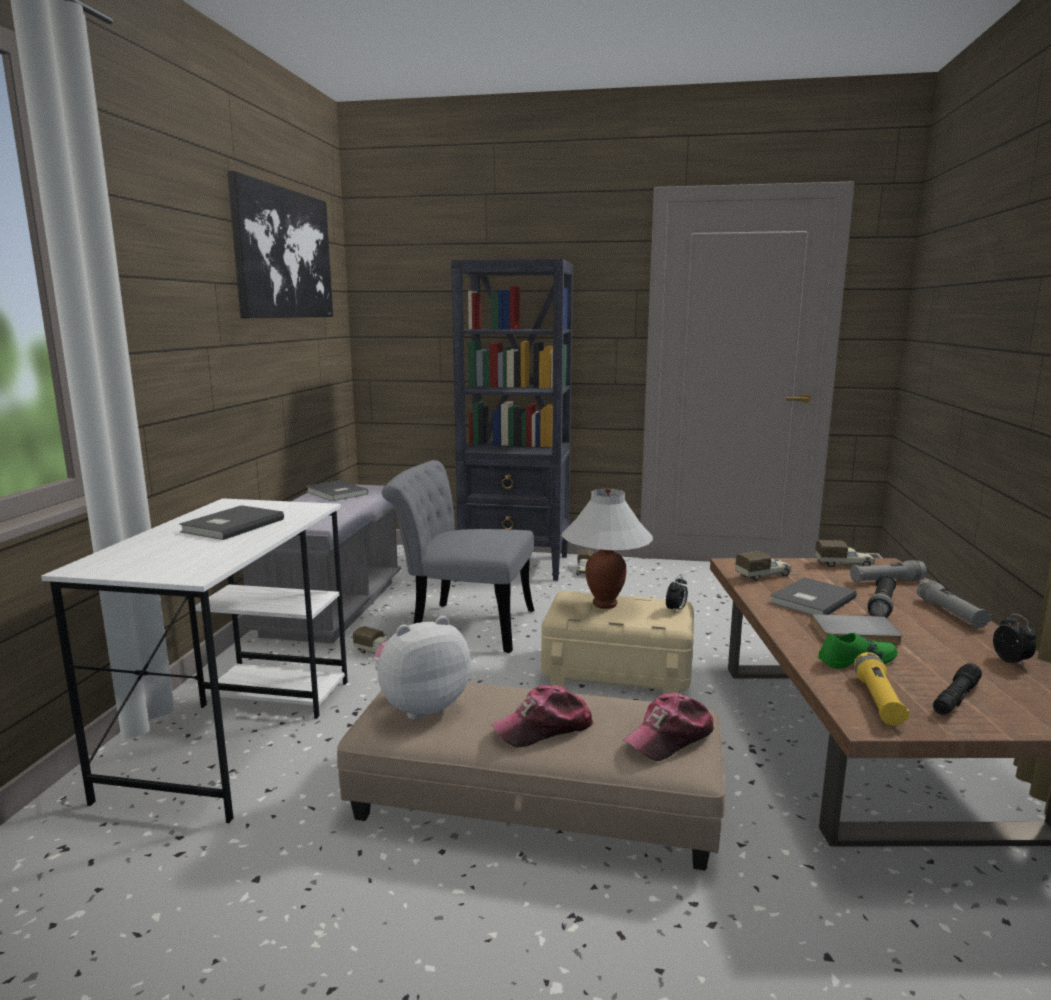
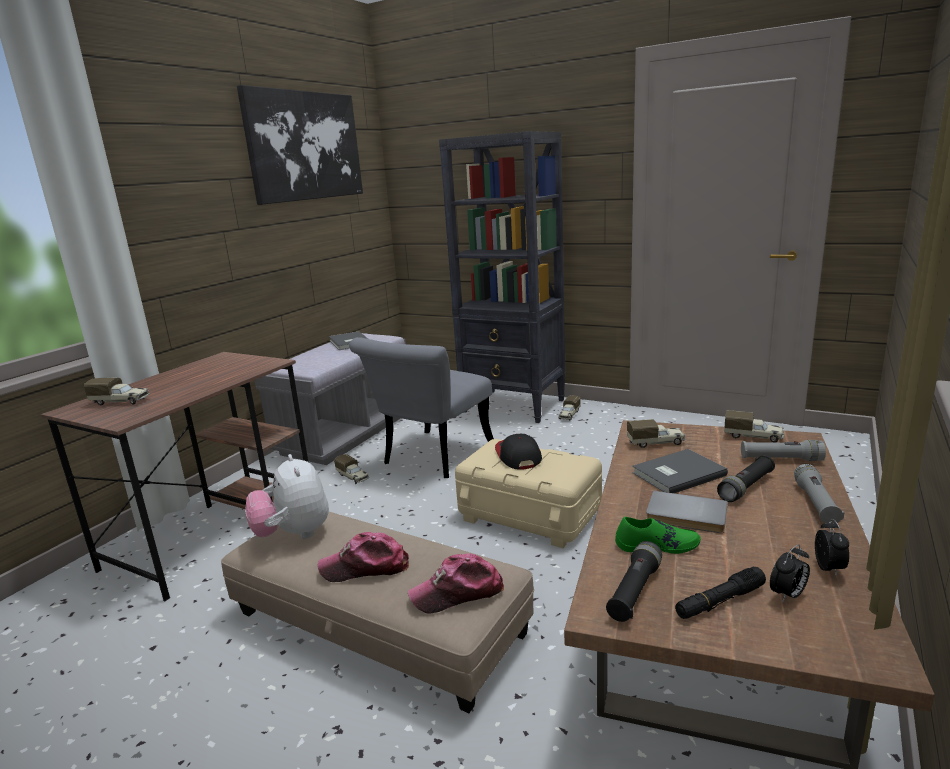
camera: 20 degrees right, 5 degrees up
(155, 555) = (121, 401): none -> toy truck
(230, 525) = (197, 377): grey book -> none
(237, 733) = (215, 531): white desk -> brown desk
(421, 706) = (294, 534): plush toy -> plush toy turned 105 degrees counterclockwise
(462, 625) = (432, 458): grey chair -> grey chair turned 90 degrees counterclockwise
(605, 604) = (517, 455): white table lamp -> cap
(676, 610) = (576, 467): alarm clock -> alarm clock (787, 595)
(878, 700) = (634, 591): yellow flashlight -> black flashlight

